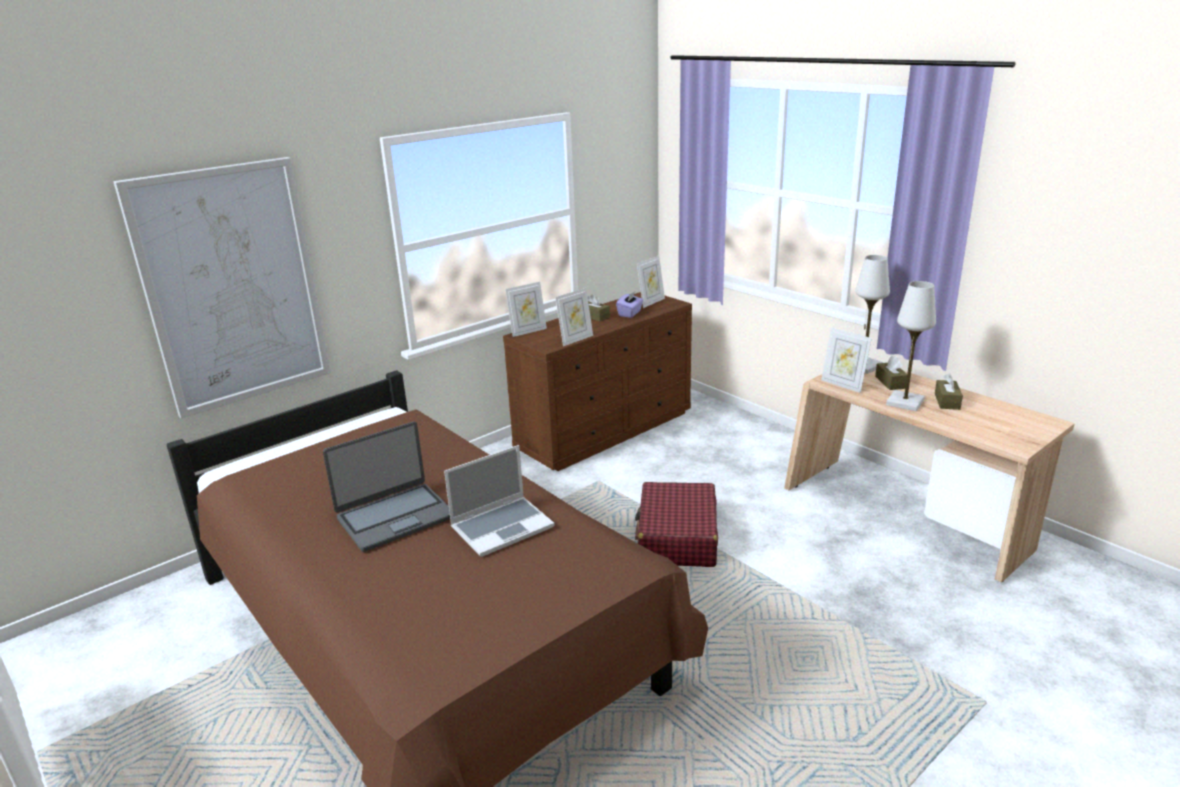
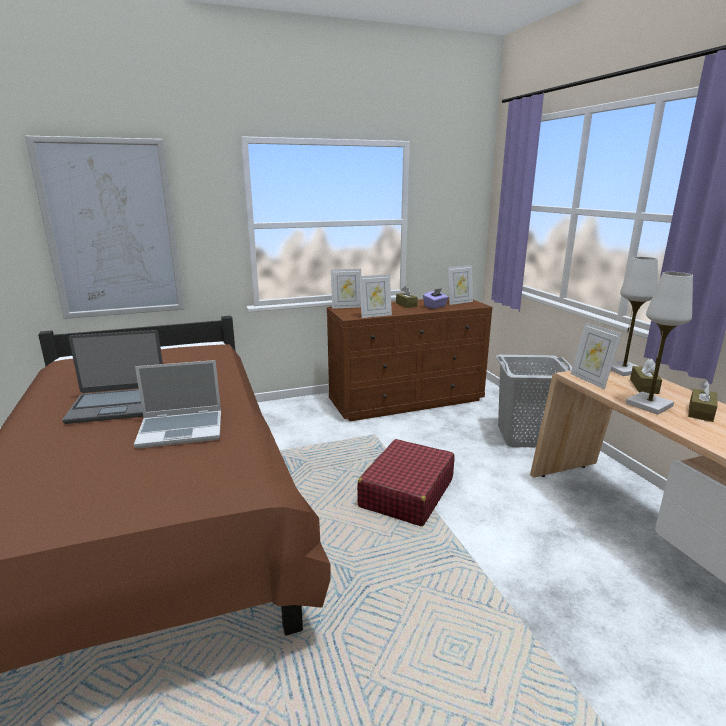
camera: 20 degrees right, 5 degrees down
(757, 447) = (525, 437): none -> grey laundry basket

